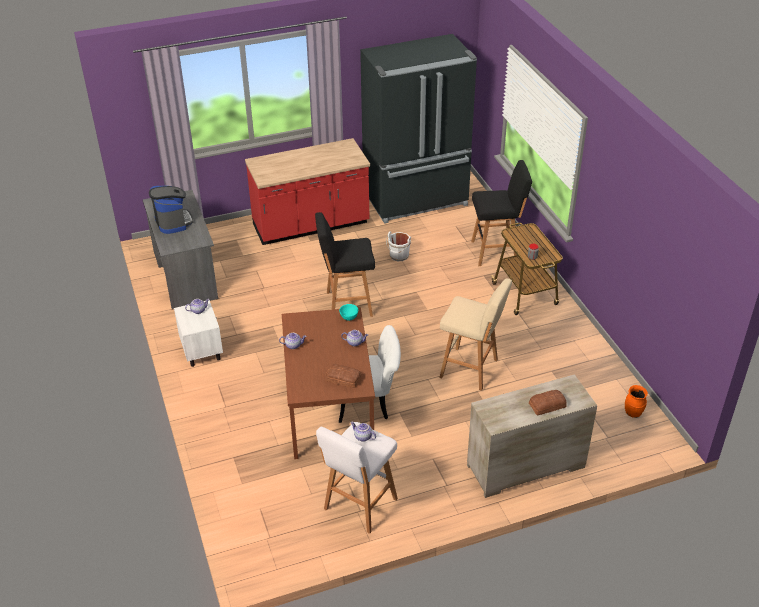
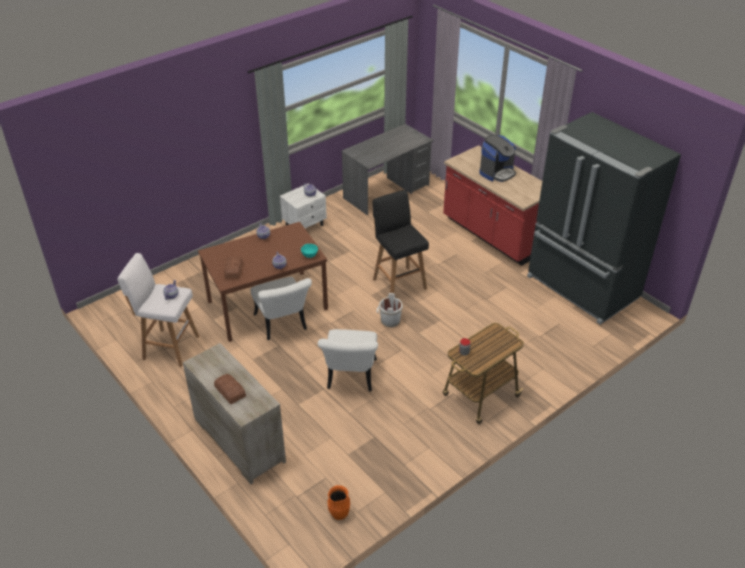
camera: 70 degrees right, 0 degrees up
(173, 222) = (385, 144): coffee machine -> coffee machine (497, 172)
(399, 256) = (484, 297): white bucket -> white bucket (389, 320)
(471, 369) = (351, 379): beige stool -> white chair
(496, 252) = (536, 361): black stool -> none

